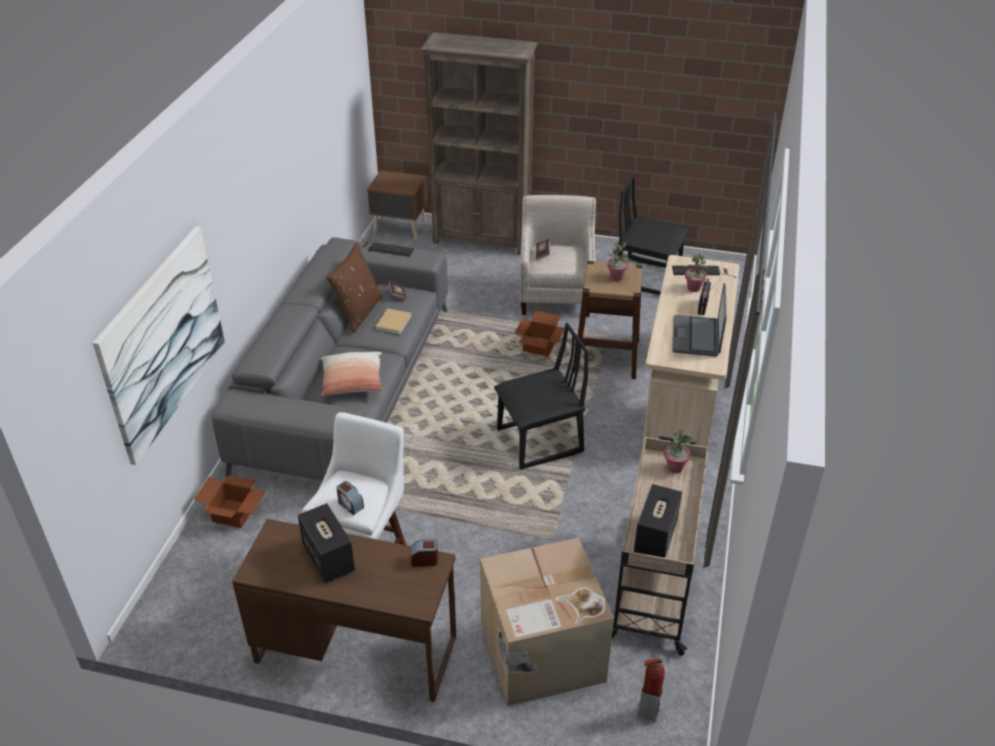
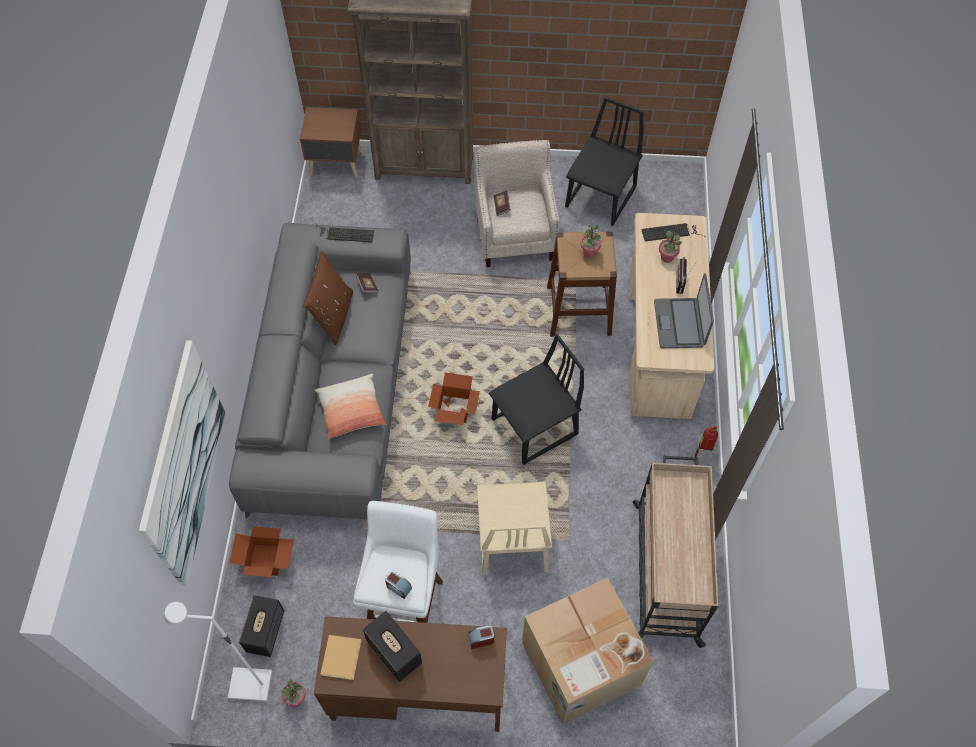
camera: 10 degrees left, 20 degrees up
(179, 618) = (250, 686): none -> white floor lamp
(394, 322) = (373, 324): beige book -> beige book (341, 656)
(492, 532) = (511, 541): none -> beige chair
(538, 347) = (511, 308): cardboard box -> cardboard box (453, 410)
(647, 277) = (601, 197): black chair -> black chair turned 105 degrees clockwise
(648, 711) = (680, 708): fire extinguisher -> fire extinguisher (700, 457)
(655, 536) = (678, 572): speaker -> speaker (265, 631)
(675, 467) = (682, 488): potted plant -> potted plant (296, 697)

